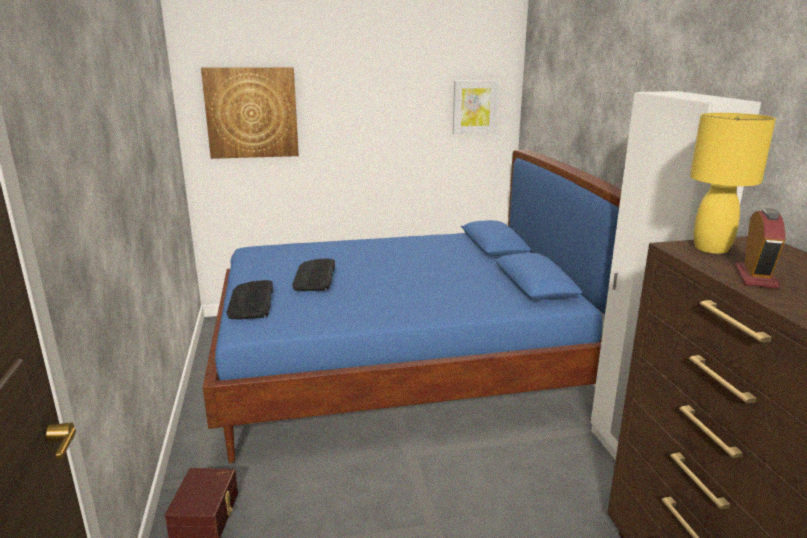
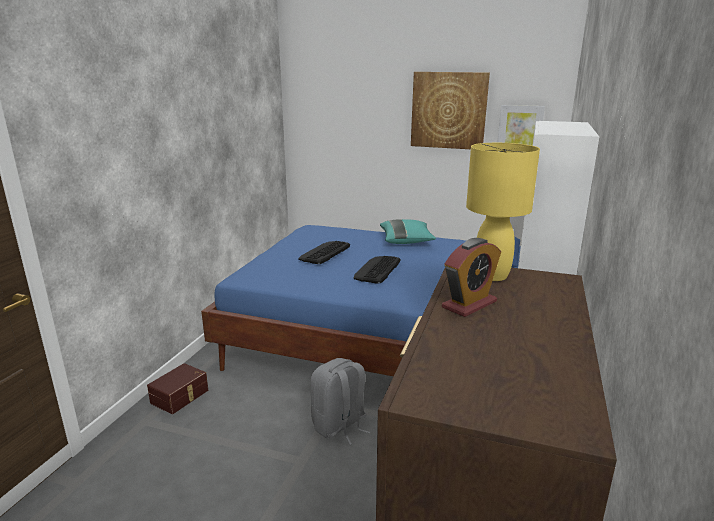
camera: 30 degrees right, 0 degrees up
(251, 113) = (333, 123): picture -> picture (448, 110)
(251, 301) = (265, 261): keyboard -> keyboard (377, 270)
(385, 246) = (406, 241): none -> turquoise pillow
(436, 474) = (339, 426): none -> grey backpack

